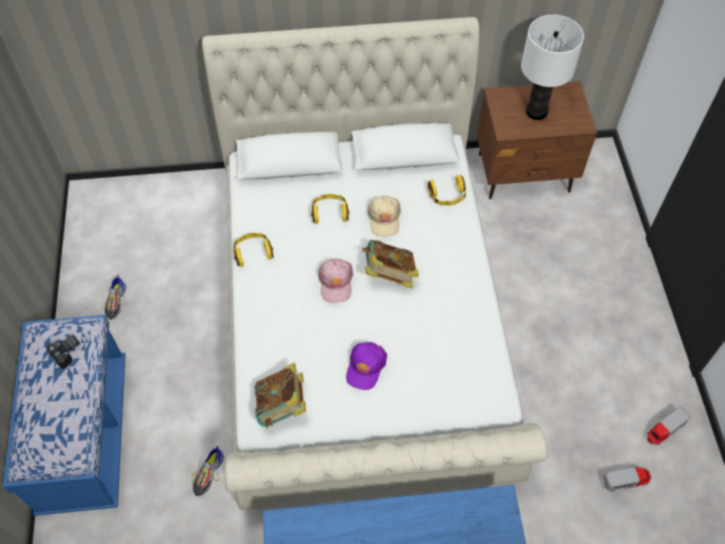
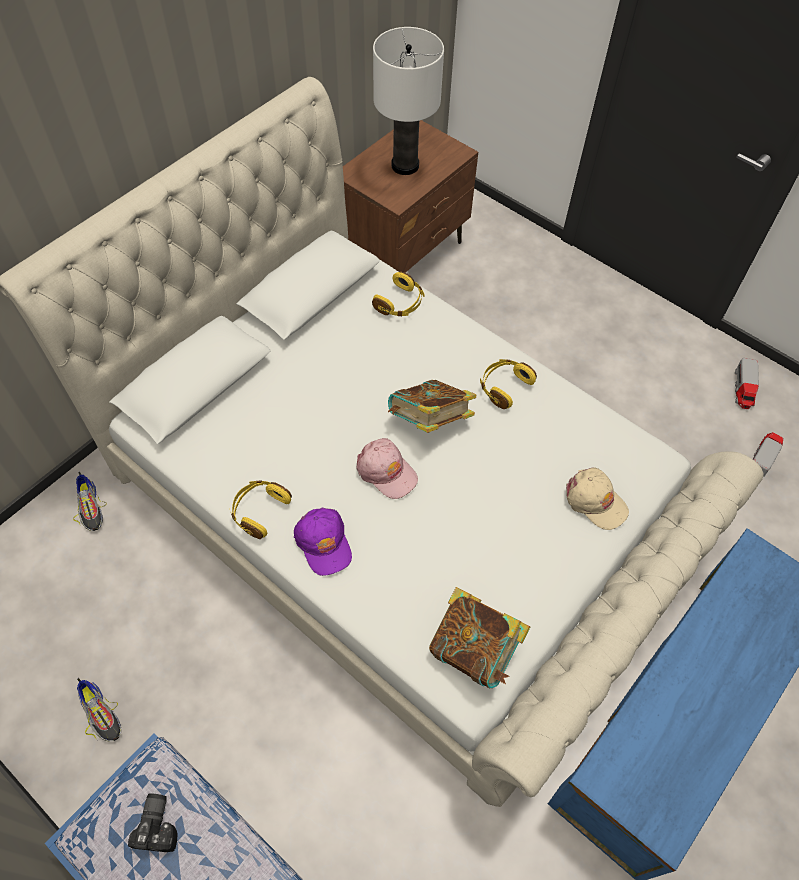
camera: 45 degrees left, 0 degrees up
(208, 474) = (415, 804): shoe -> shoe (90, 507)
(330, 212) = (299, 405): yellow headphones -> yellow headphones (504, 387)
(365, 367) = (509, 532): purple cap -> purple cap (324, 543)
(384, 218) = (363, 369): beige cap -> beige cap (595, 501)

